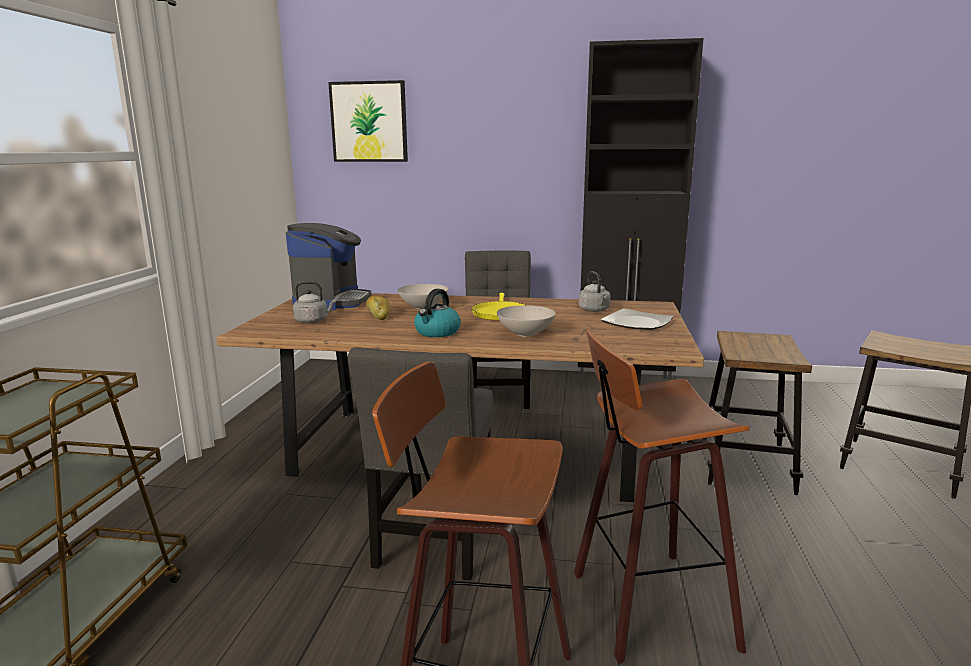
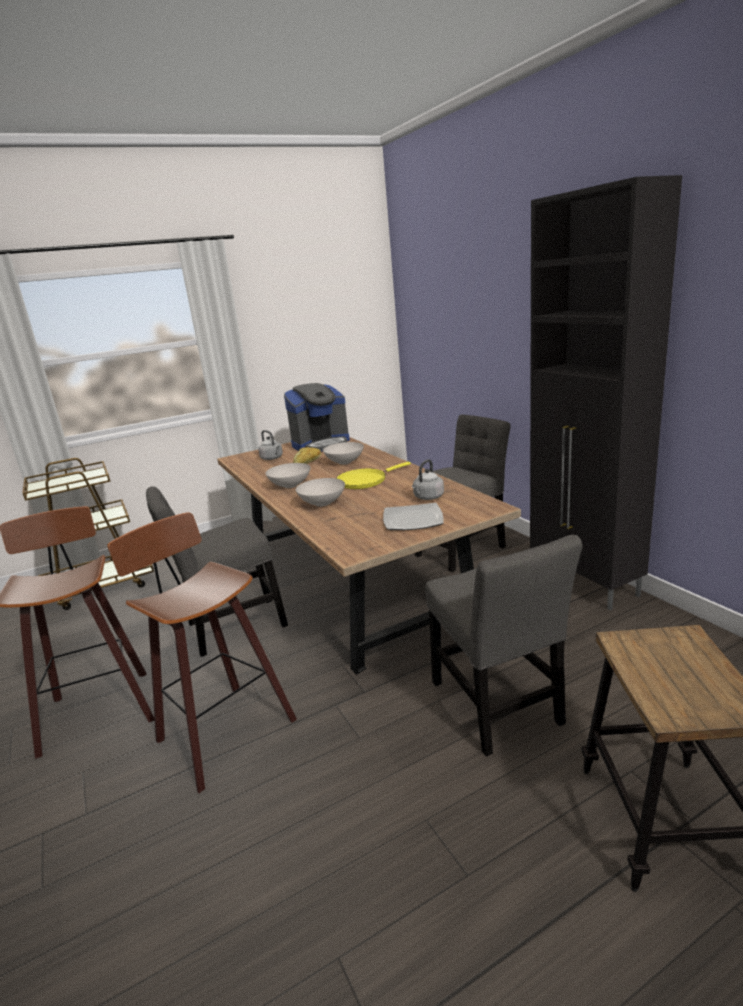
camera: 55 degrees right, 5 degrees up
(369, 122) = (430, 288): picture -> none
(437, 332) = (290, 486): kettle -> white bowl
(746, 466) = (497, 707): stool -> grey chair

